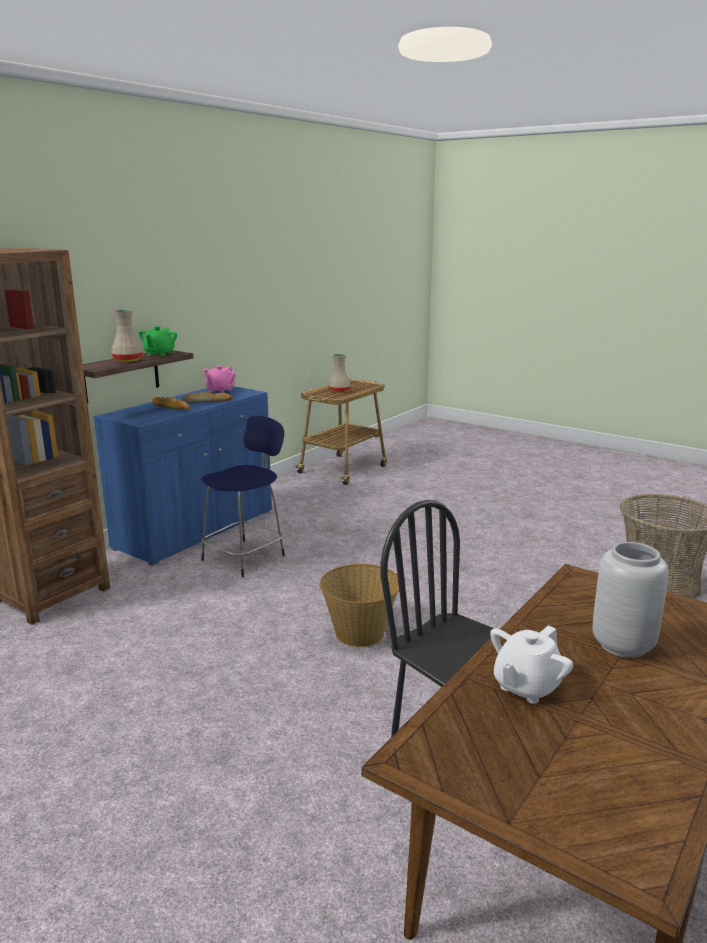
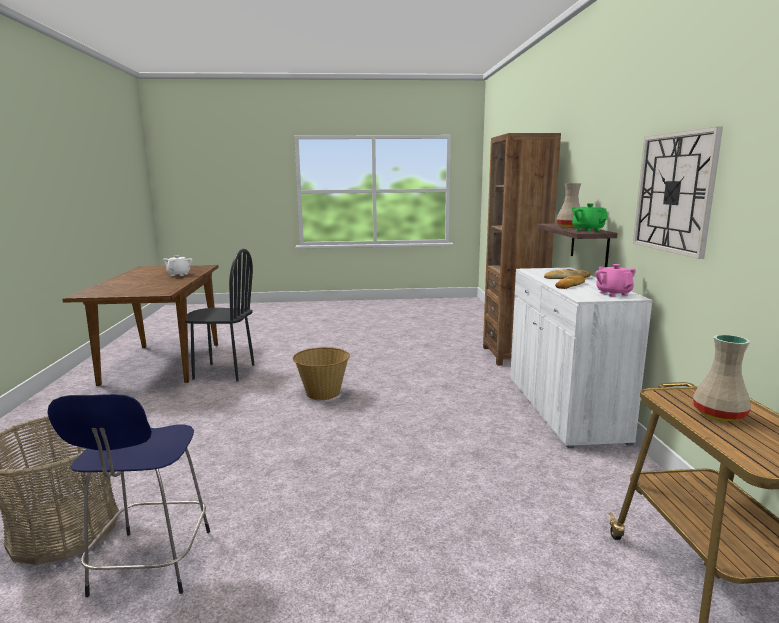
camera: 140 degrees right, 5 degrees down
(196, 529) = (563, 408): blue cabinet -> white cabinet
(222, 301) = (674, 193): none -> wall clock
(245, 557) = (478, 405): blue stool -> blue stool (150, 565)
(621, 645) = (144, 284): grey vase -> none

